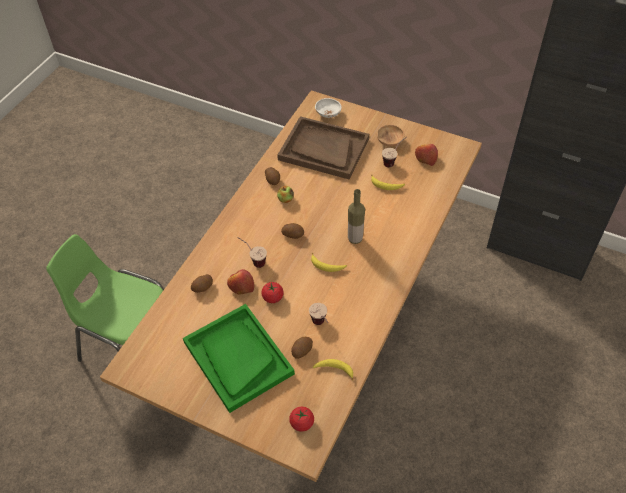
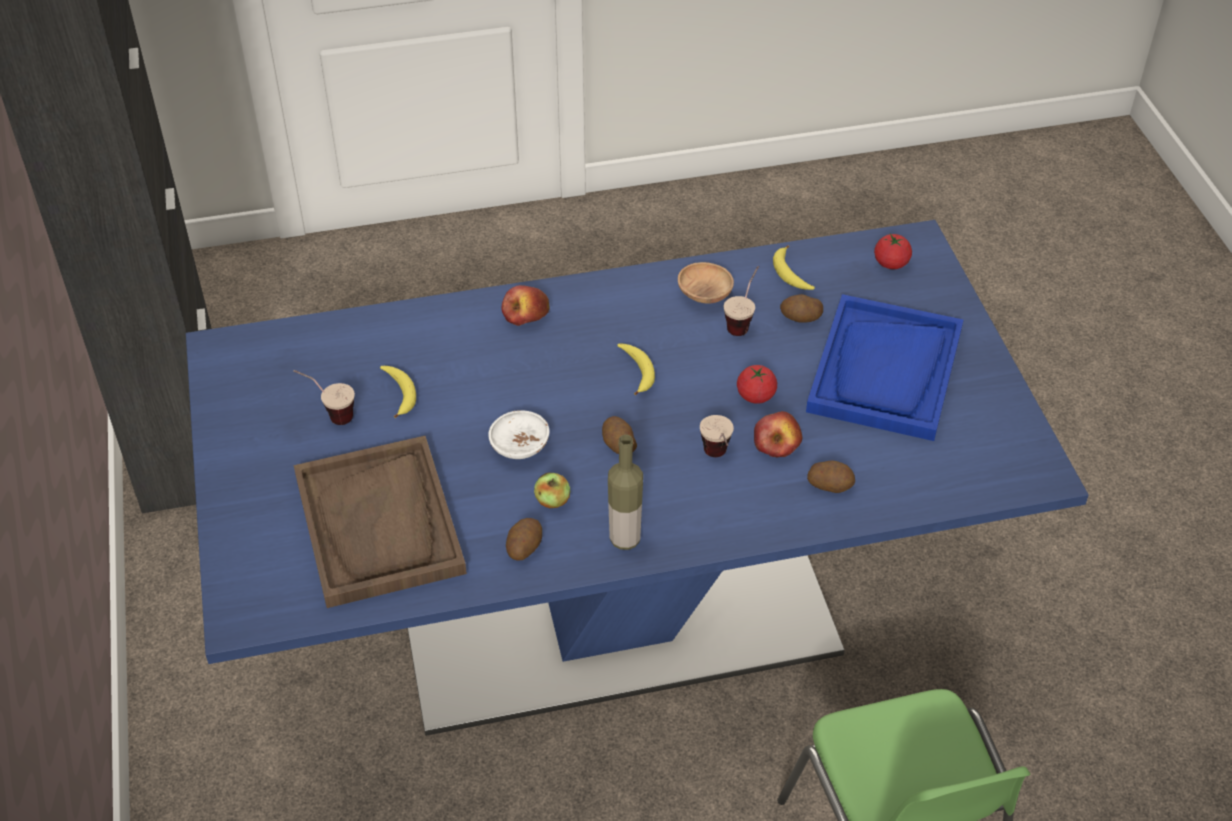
camera: 130 degrees left, 5 degrees down
(238, 358) = (885, 371): green tray -> blue tray
(315, 338) = (615, 614): beige dining table -> blue dining table
(328, 113) = (265, 578): white bowl -> white bowl (519, 447)
(355, 239) = (552, 370): bottle -> bottle (625, 539)
(390, 141) = (278, 445): brown bowl -> brown bowl (704, 294)
(425, 158) = (285, 379): apple -> apple (526, 315)

